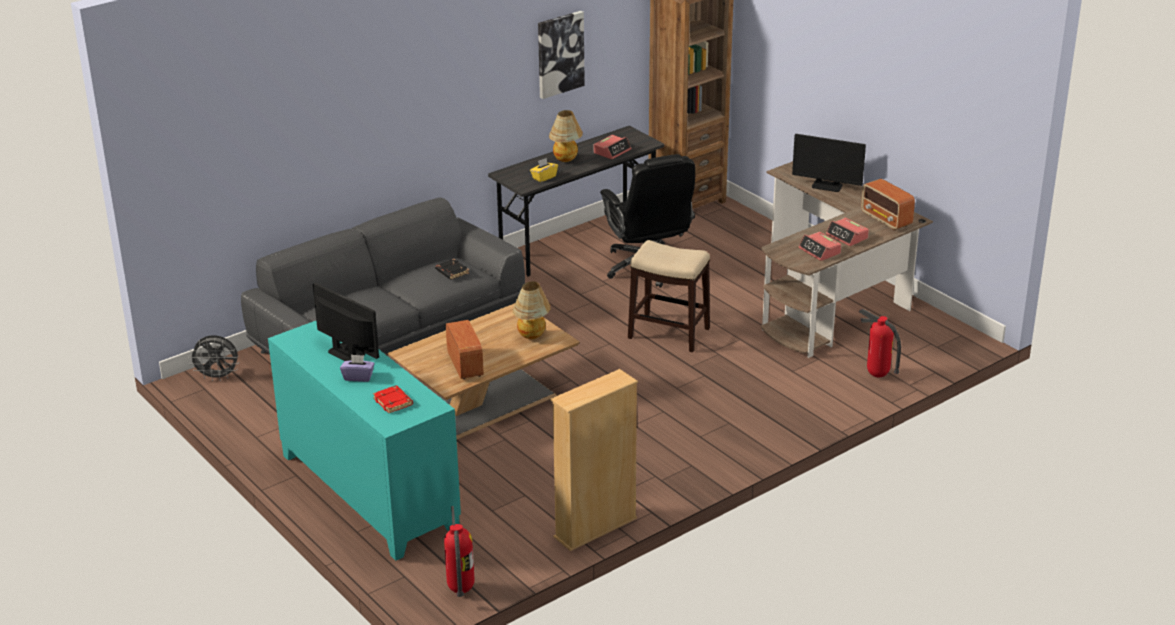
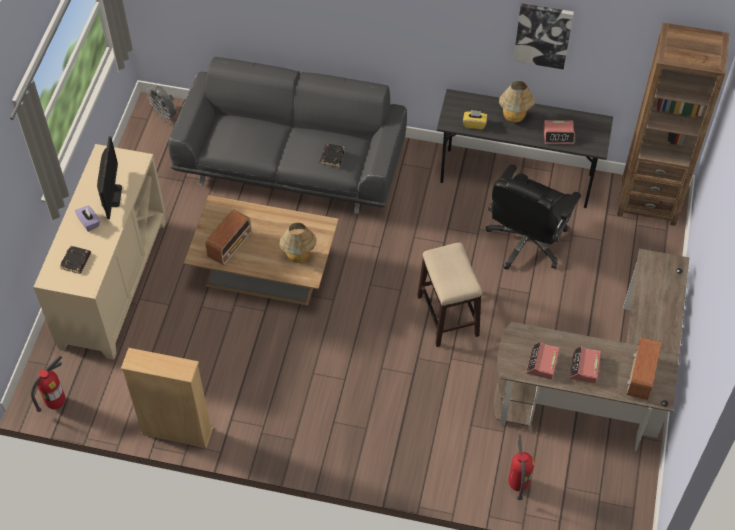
camera: 50 degrees right, 25 degrees up
(367, 492) = (113, 283): turquoise cabinet -> beige cabinet
(393, 402) = (76, 261): red book -> black book
(827, 186) = (656, 303): monitor -> none

